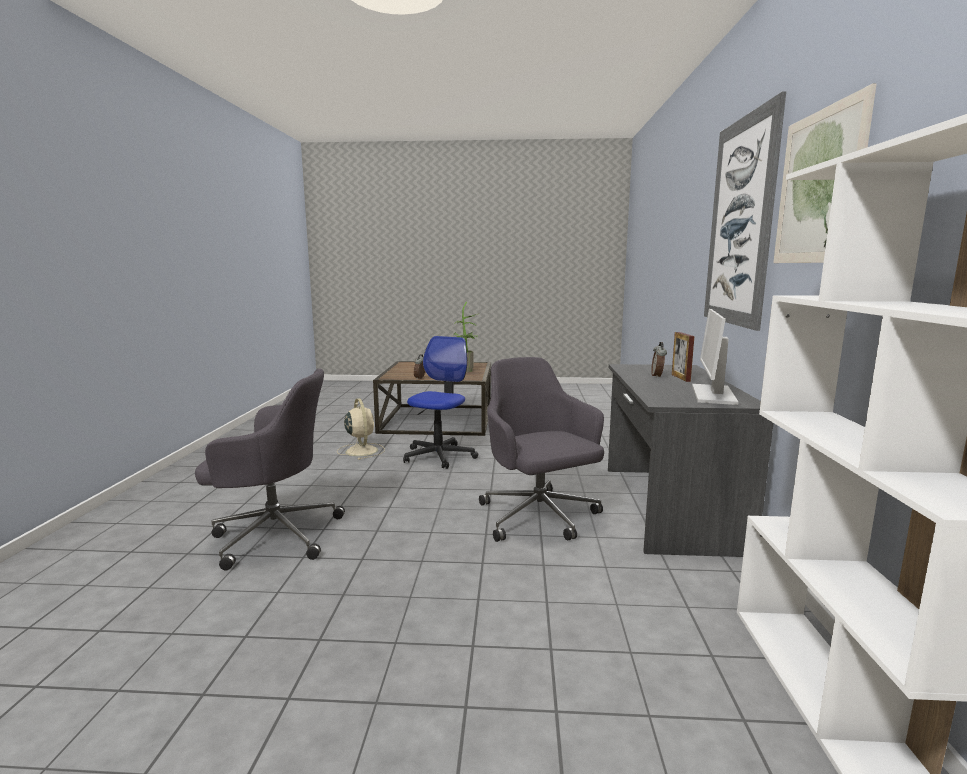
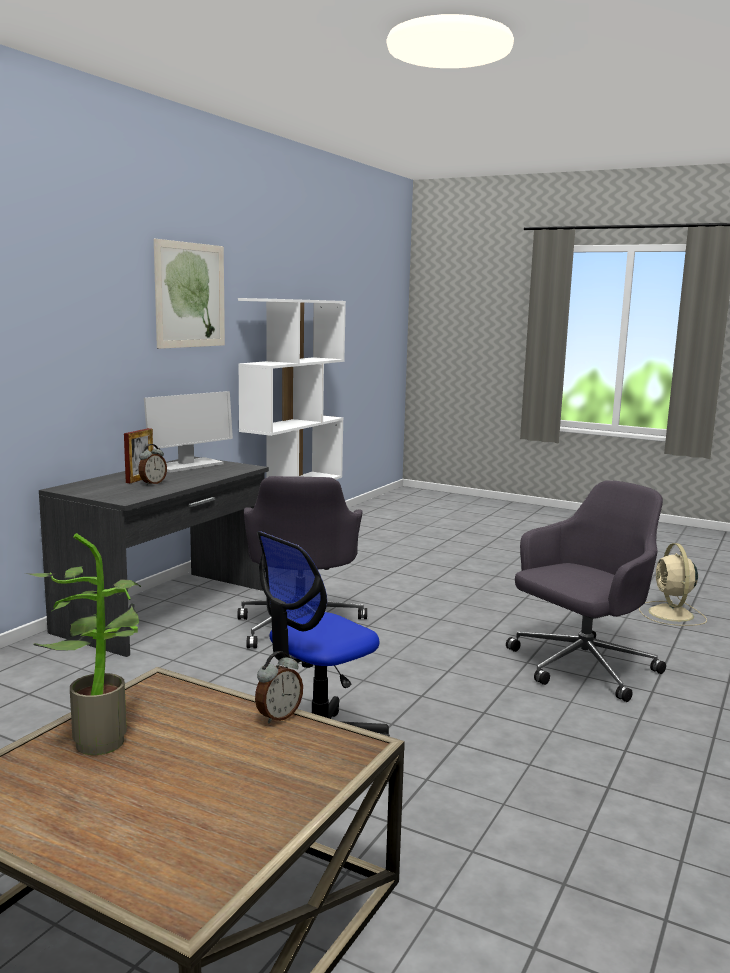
camera: 155 degrees left, 0 degrees up
(274, 534) = (580, 667): grey office chair -> grey office chair turned 120 degrees clockwise
(361, 450) = (454, 806): beige fan -> beige fan (671, 614)
(740, 222) = (89, 308): picture -> none

